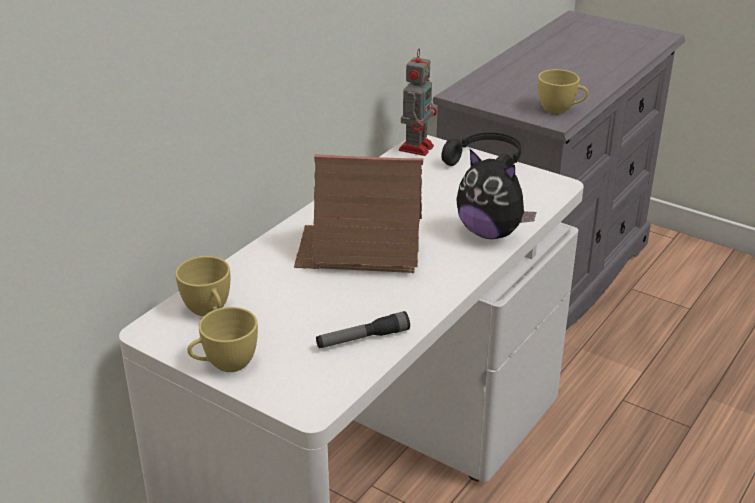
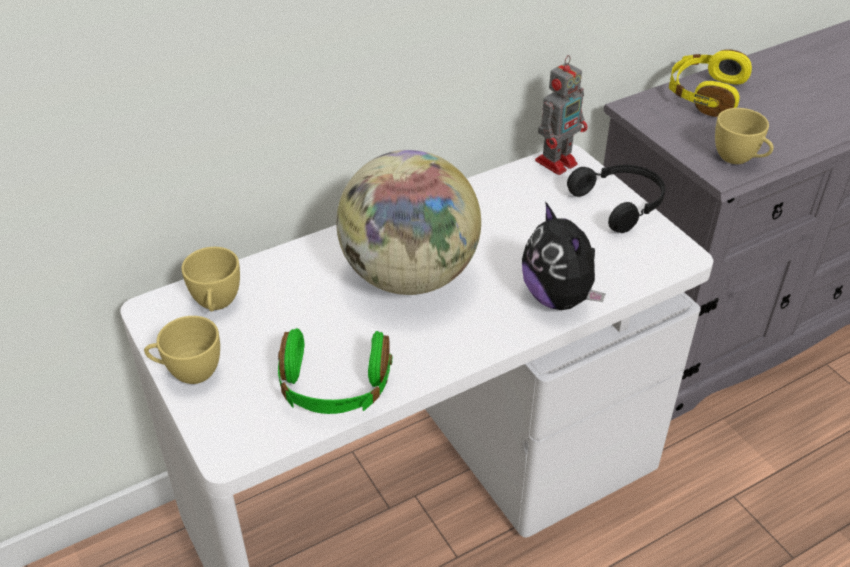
camera: 25 degrees right, 10 degrees up
(361, 249) = (409, 276): toy house -> globe
(362, 339) = (334, 388): flashlight -> green headphones
(502, 75) = (704, 94): none -> yellow headphones

